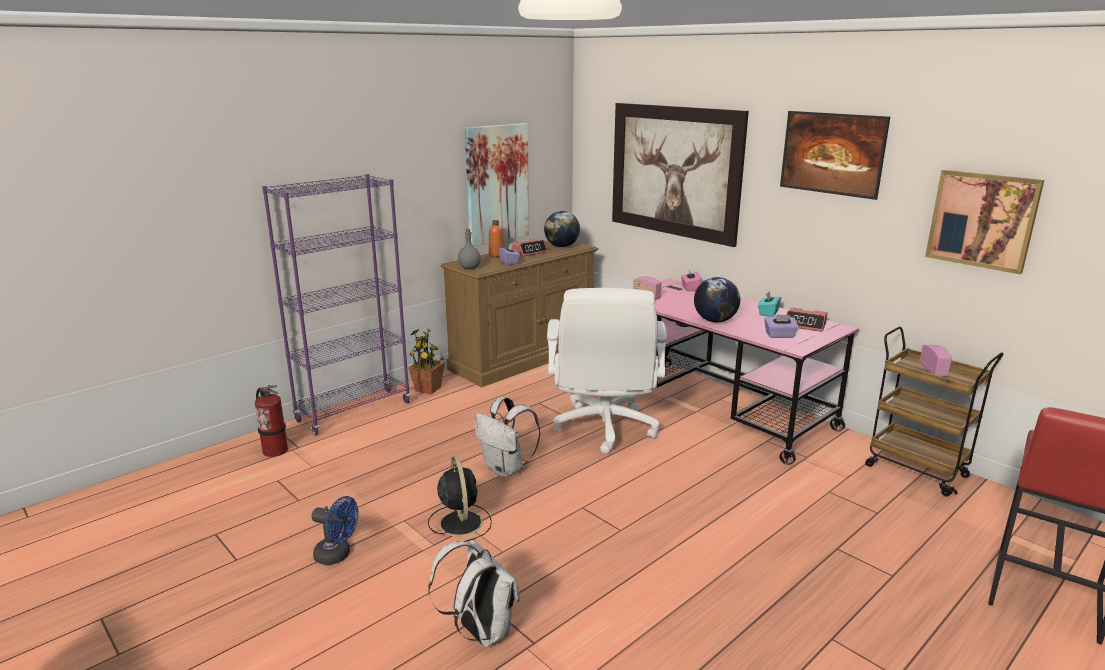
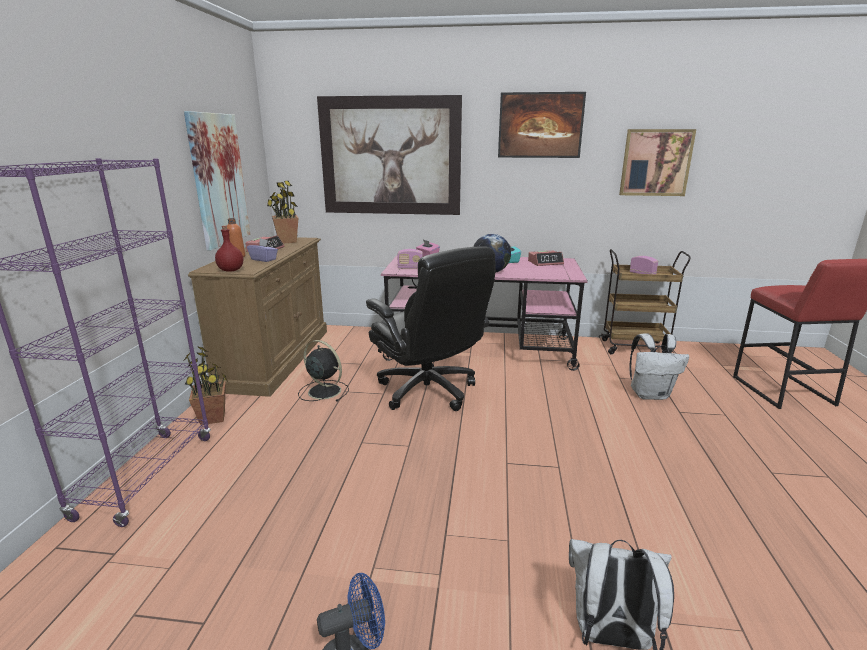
camera: 40 degrees left, 0 degrees up
(275, 450) = (79, 576): fire extinguisher -> none
(460, 522) = (431, 534): black fan -> black fan (323, 391)
(469, 268) = (230, 270): grey bottle -> red bottle
(506, 469) = (399, 461): white backpack -> white backpack (650, 394)
(562, 246) = (287, 241): globe -> potted plant
(603, 430) = (429, 393): white office chair -> black office chair
(780, 335) = (547, 272): purple tissue box -> none

